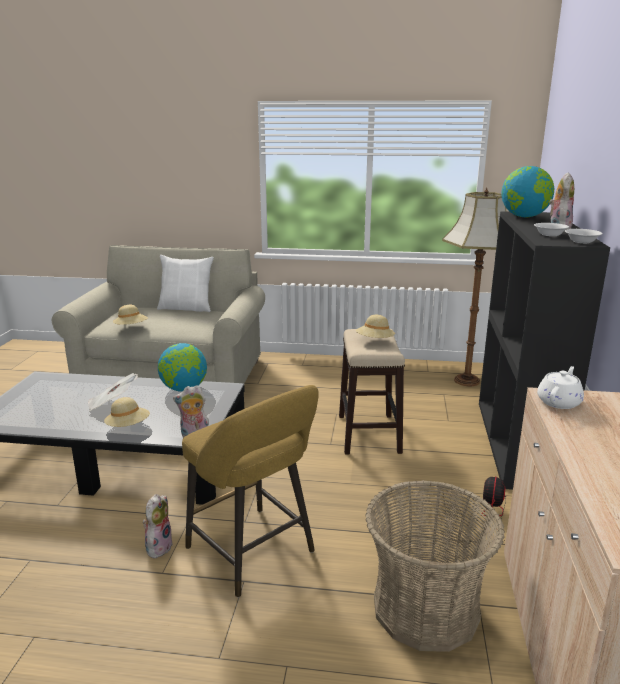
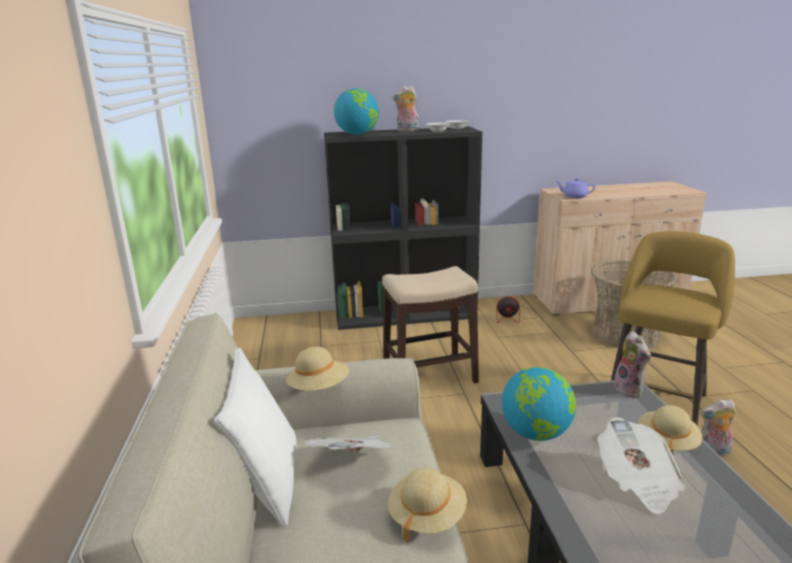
camera: 105 degrees left, 0 degrees up
(180, 320) = (353, 462): none -> newspaper
(375, 341) = (428, 277): beige hat -> beige hat (319, 388)
(466, 380) = (282, 337): floor lamp -> none
(559, 402) = (574, 196): white teapot -> purple teapot

